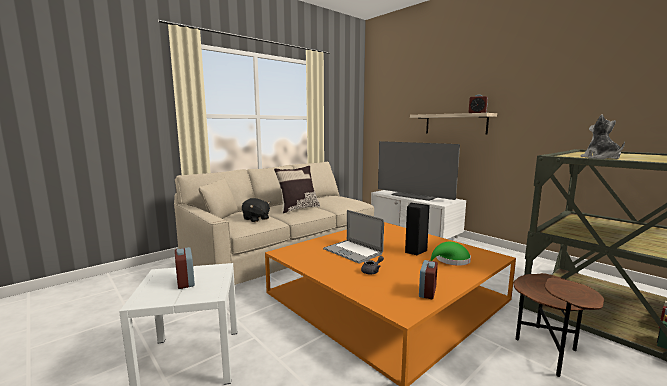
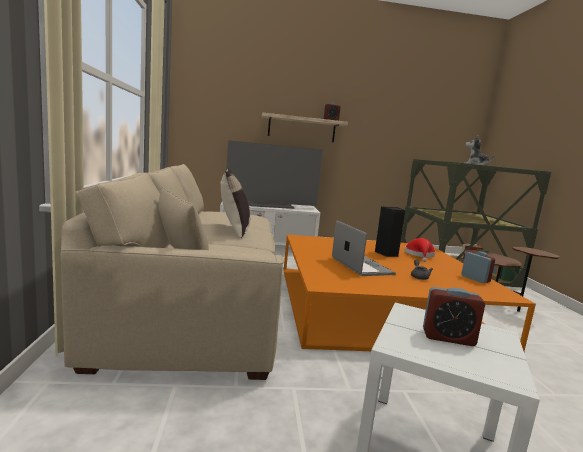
camera: 55 degrees left, 0 degrees up
(256, 219) = (239, 251): black plush toy -> none
(352, 251) = (361, 266): laptop -> laptop turned 105 degrees counterclockwise
(450, 261) = (419, 255): green hat -> red hat

